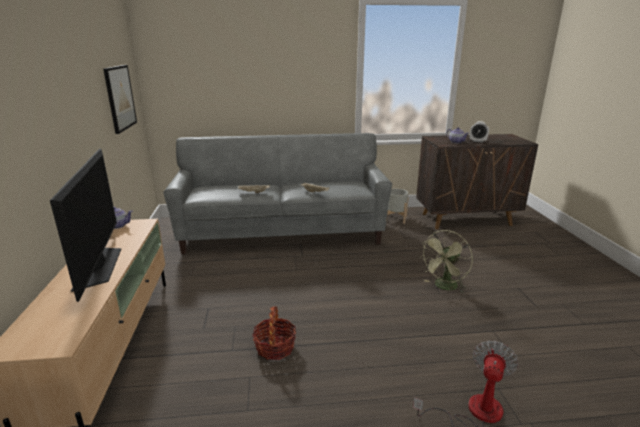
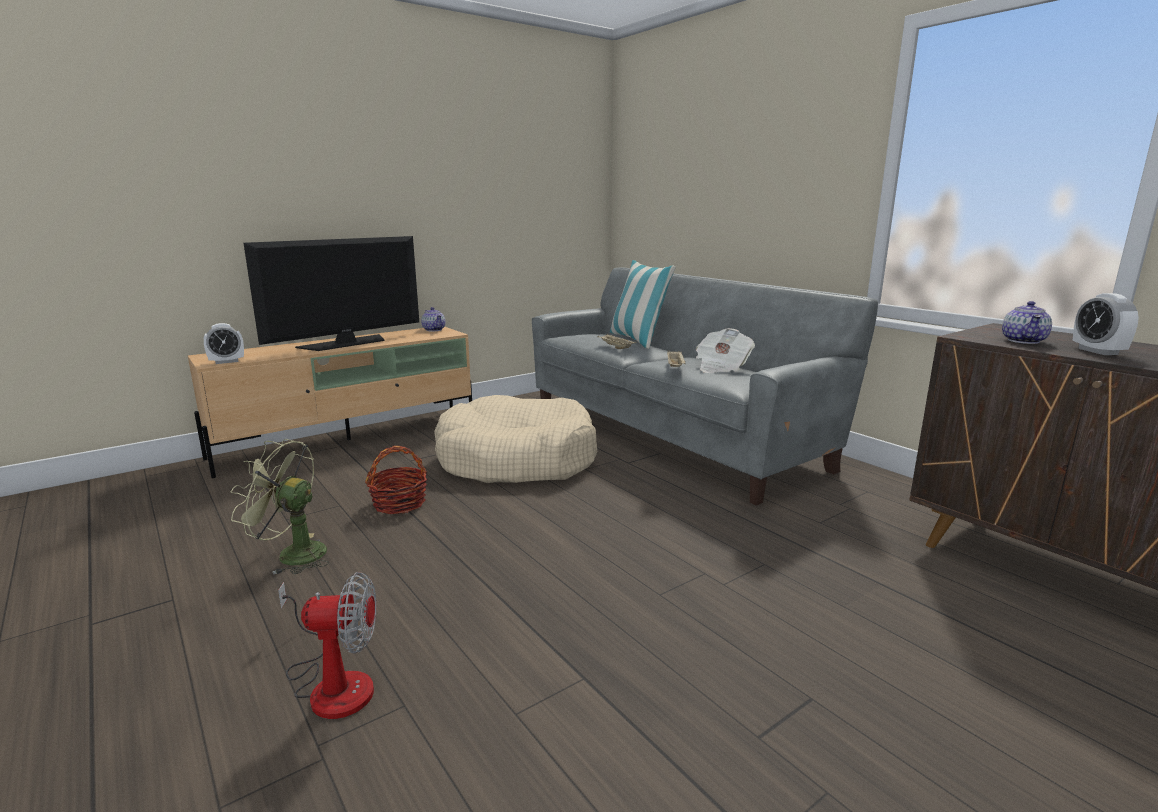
camera: 60 degrees right, 5 degrees down
(68, 335) = (227, 362): none -> alarm clock
(120, 98) = (539, 203): picture -> none
(239, 183) = (638, 340): none -> pillow
(256, 286) = (516, 459): none -> beige dog bed
(329, 184) = (721, 367): none -> newspaper
(395, 218) = (887, 497): grey planter -> none
(444, 287) = (686, 595): green fan -> green fan (292, 554)

